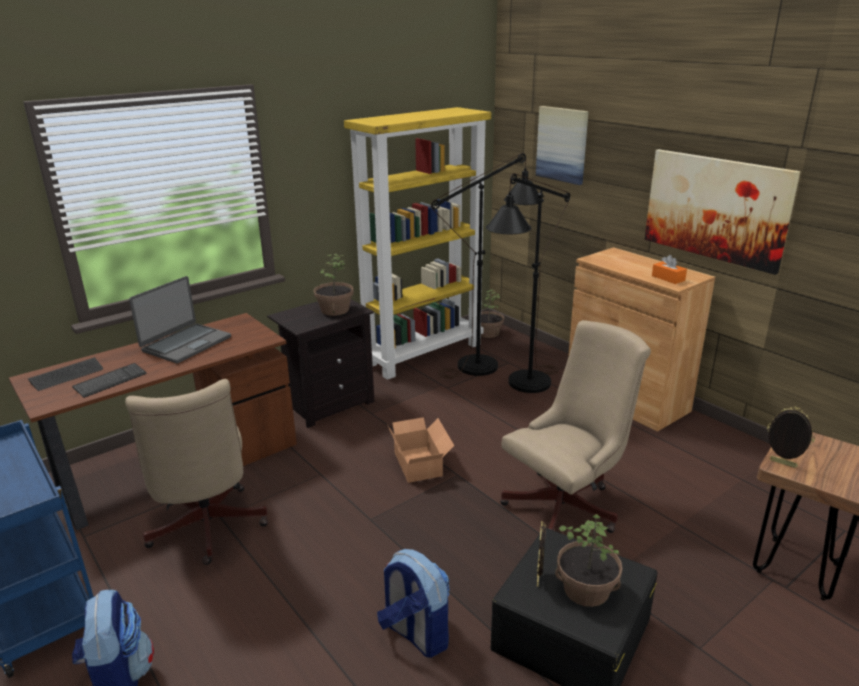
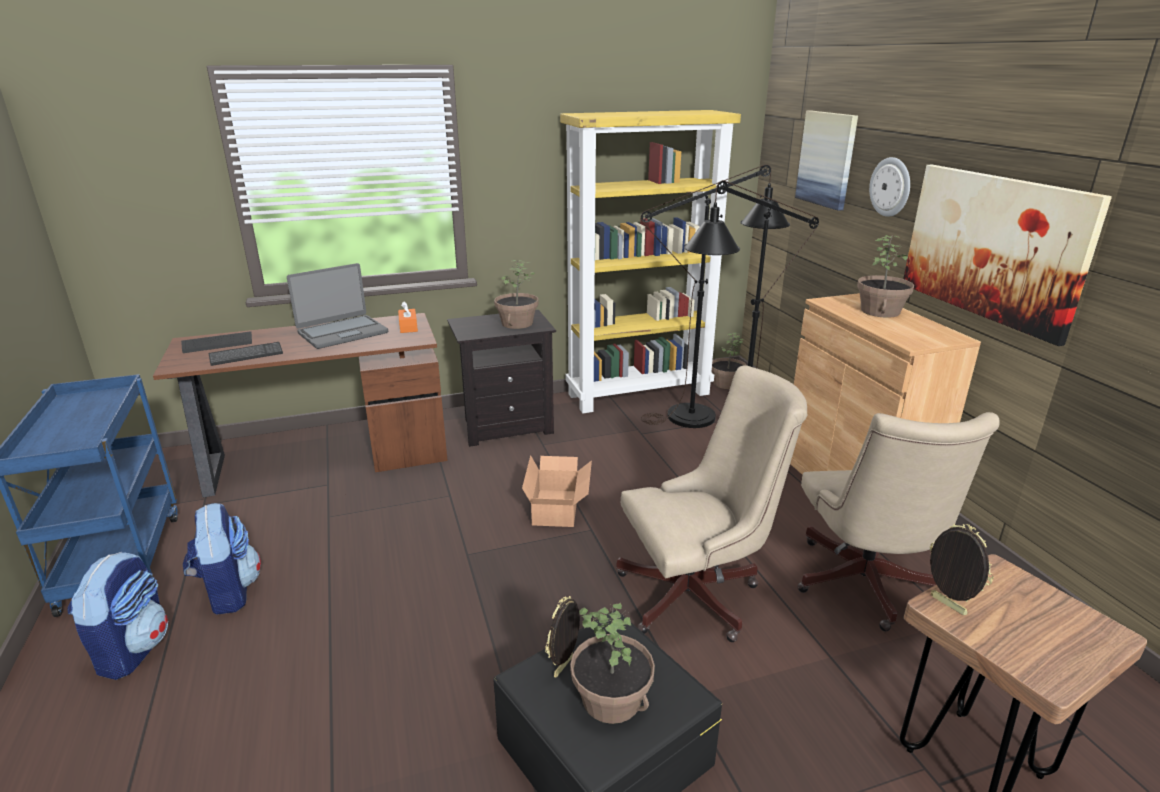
camera: 20 degrees right, 0 degrees up
(206, 530) = (307, 526): beige office chair -> beige office chair (865, 588)
(415, 634) = (429, 692): backpack -> backpack (228, 592)
(624, 166) = (891, 187): none -> wall clock
(635, 262) = (880, 311): none -> potted plant
(668, 278) = (909, 335): orange tissue box -> orange tissue box (408, 327)

